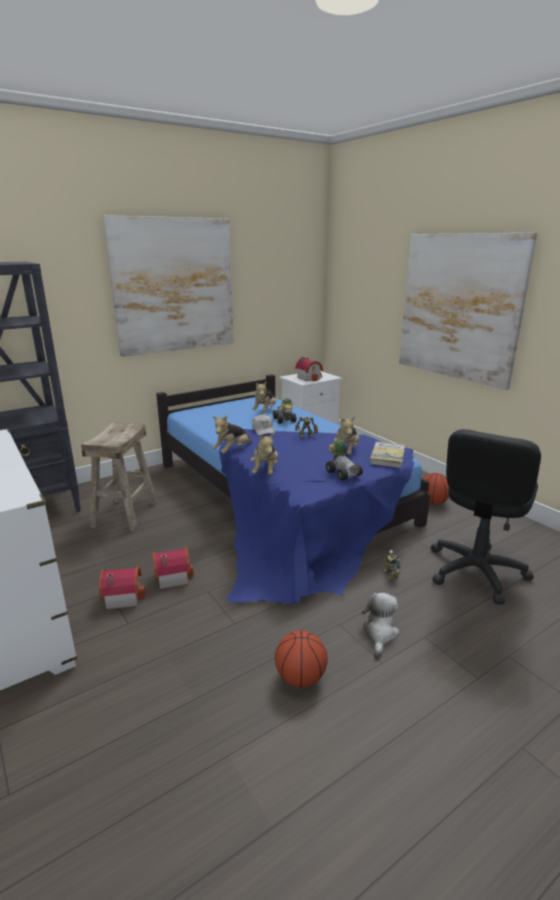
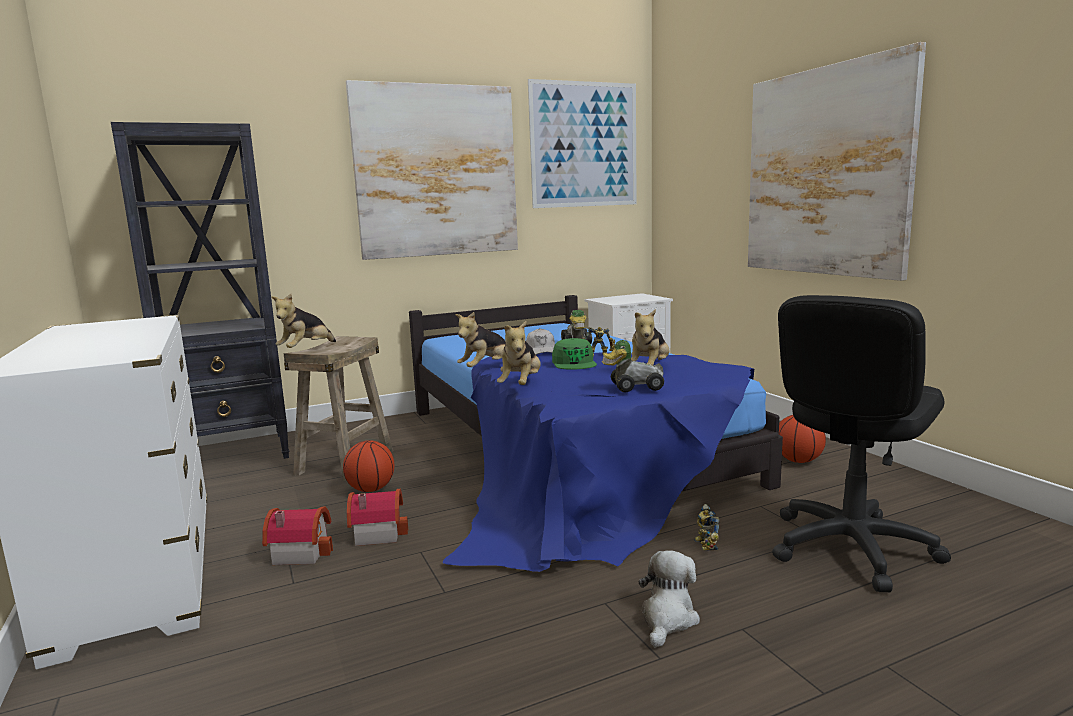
camera: 10 degrees right, 10 degrees down
(265, 411) = (553, 335): plush toy -> plush toy (306, 349)
(281, 262) = (584, 145): none -> picture
(293, 446) = (574, 363): none -> green cap
(300, 678) = (520, 669): basketball -> basketball (371, 489)
(309, 378) = (626, 299): toy house -> none
(343, 473) = (633, 387): toy car -> toy car turned 75 degrees counterclockwise
(387, 456) = (709, 373): book -> none

